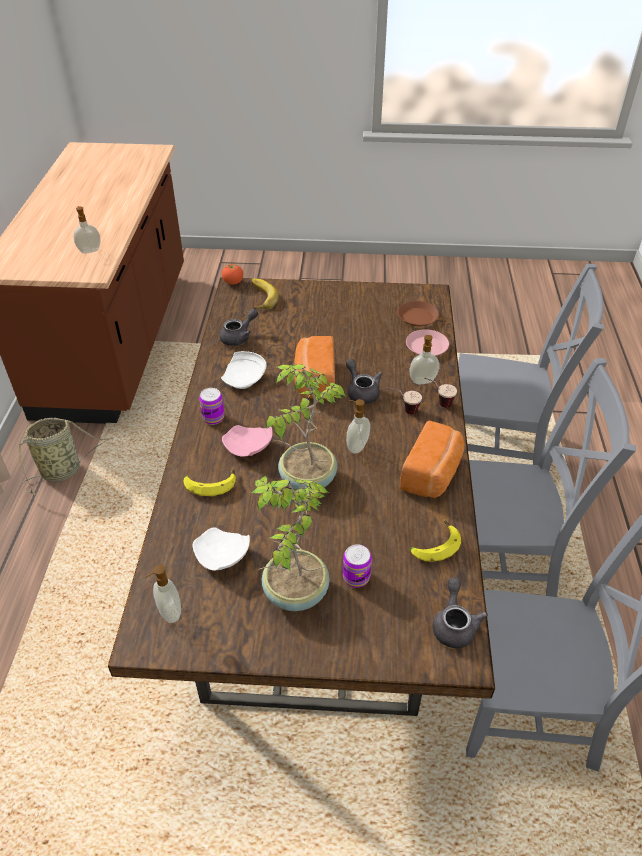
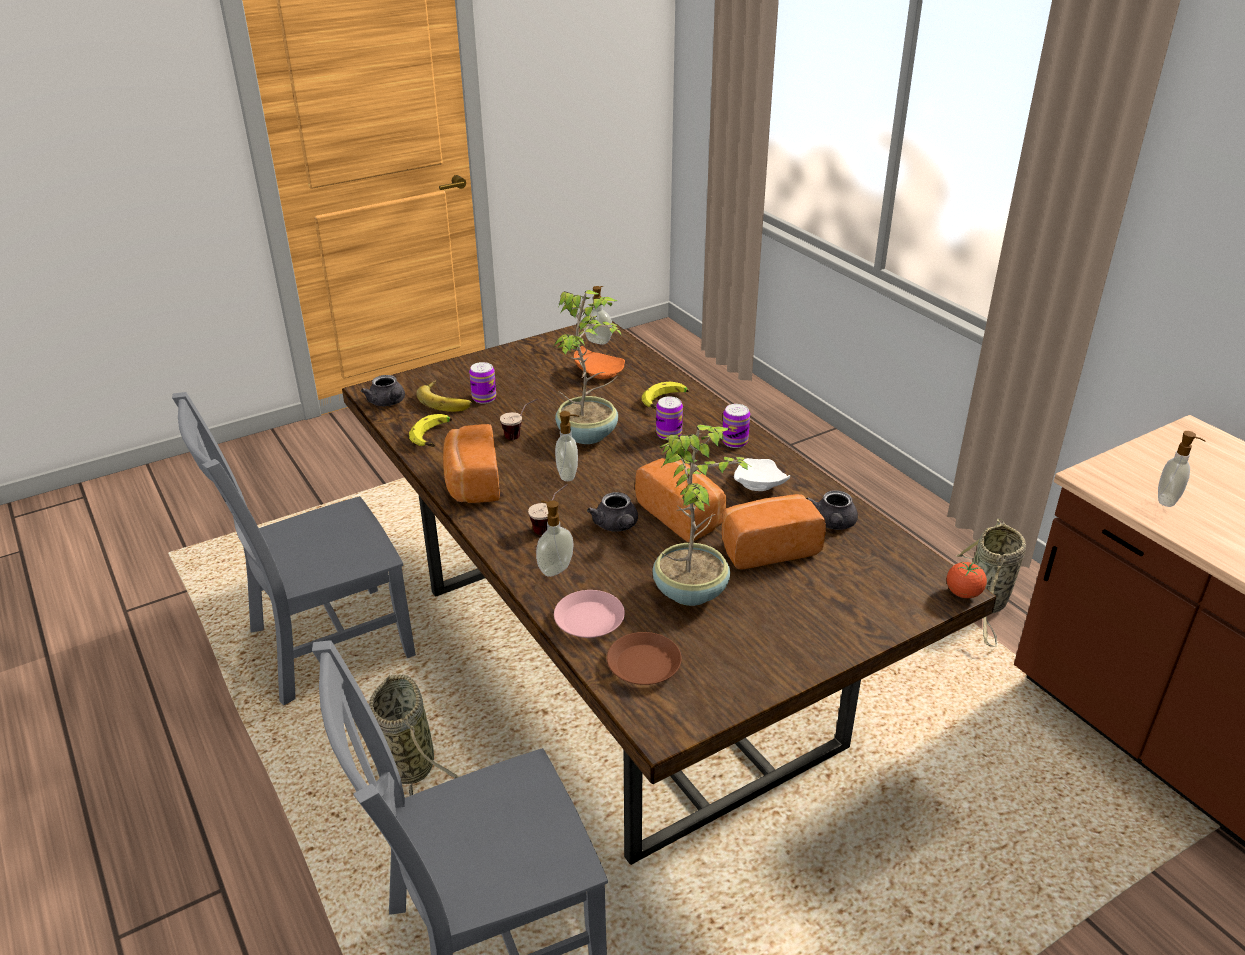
camera: 145 degrees right, 10 degrees down
(222, 557) = (598, 372): white plate -> orange plate
(248, 448) = (669, 434): pink plate -> can
(259, 297) = (894, 588): banana -> banana (446, 400)
(292, 341) = (767, 548): none -> bread
(294, 592) = (524, 376): potted plant -> potted plant (692, 590)
(361, 391) = (617, 526): grey teapot -> grey teapot turned 45 degrees clockwise
(437, 403) = (517, 551): cup -> cup (521, 434)
(500, 564) = (408, 761): grey chair -> basket

